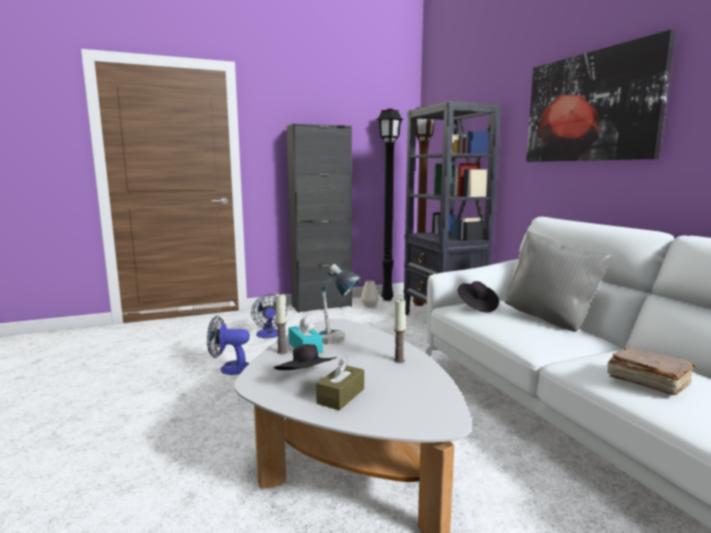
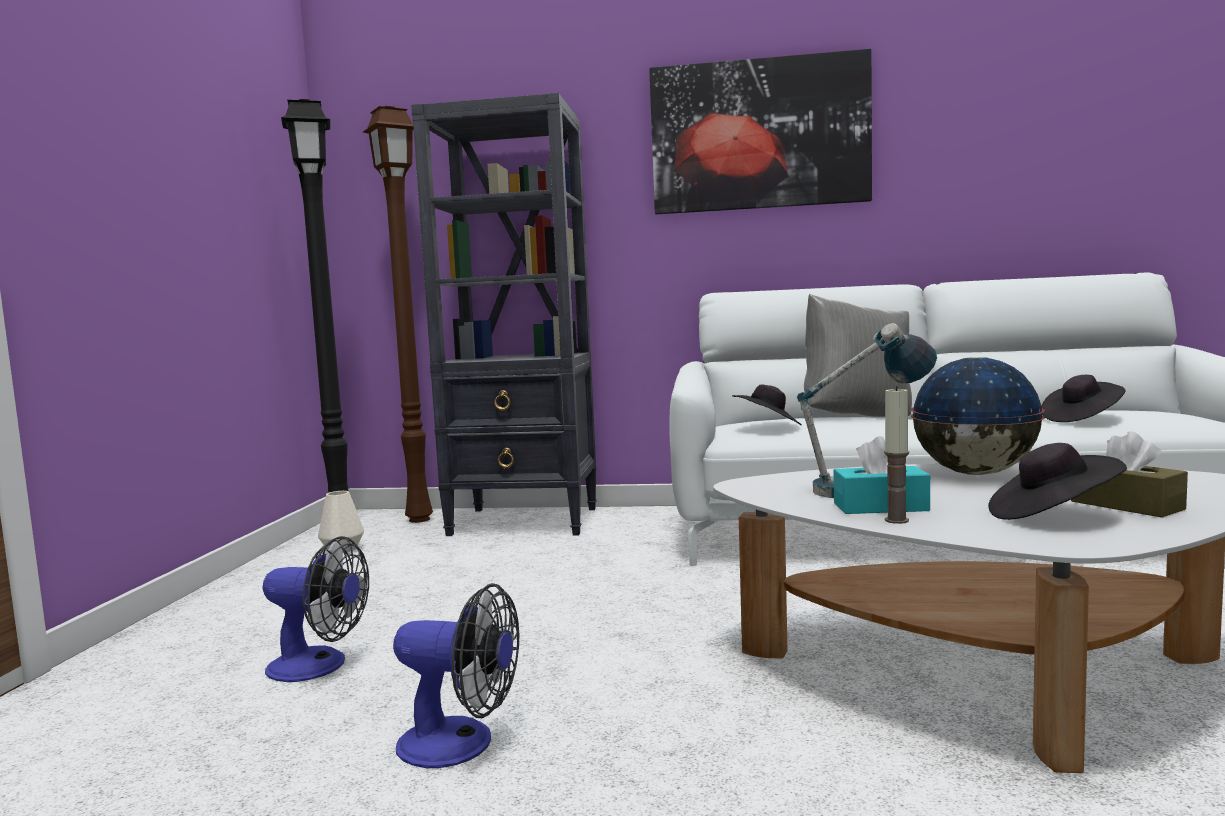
camera: 60 degrees left, 5 degrees down
(230, 368) = (461, 744): fan -> fan turned 105 degrees counterclockwise
(321, 306) = (246, 585): black cabinet -> none
(399, 360) = (974, 473): candle -> globe
(646, 381) = (1081, 418): brown book -> black hat

